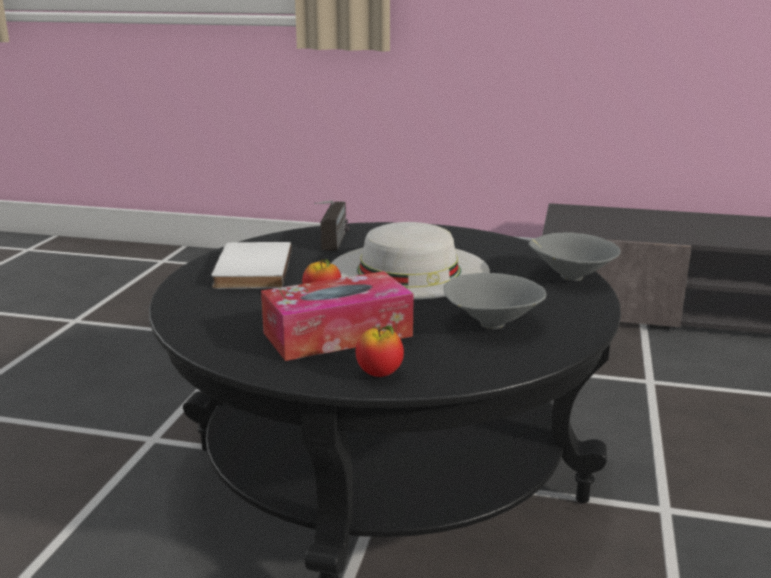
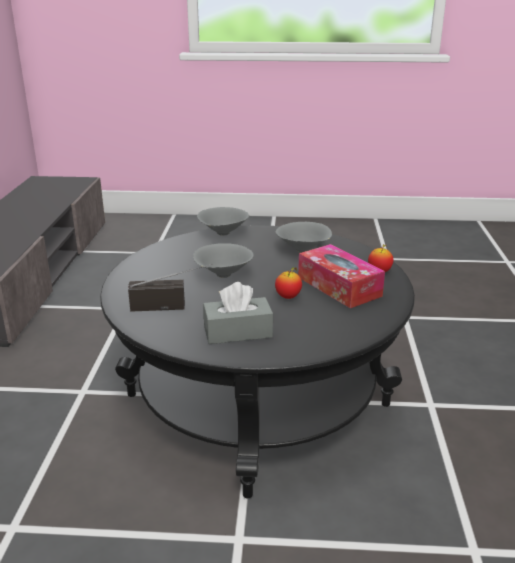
camera: 100 degrees left, 5 degrees up
(250, 269) = (238, 332): white book -> grey tissue box
(409, 270) = (222, 275): white hat -> grey bowl

